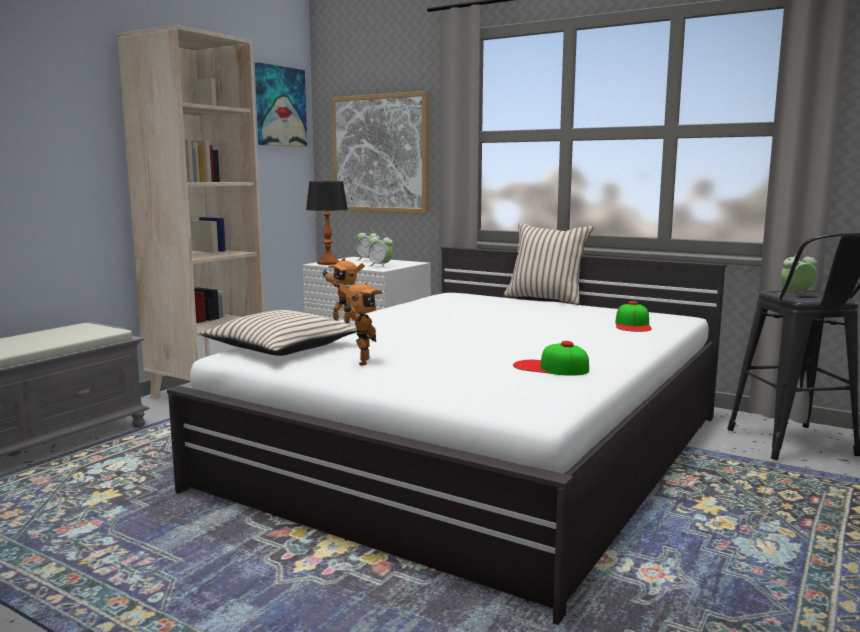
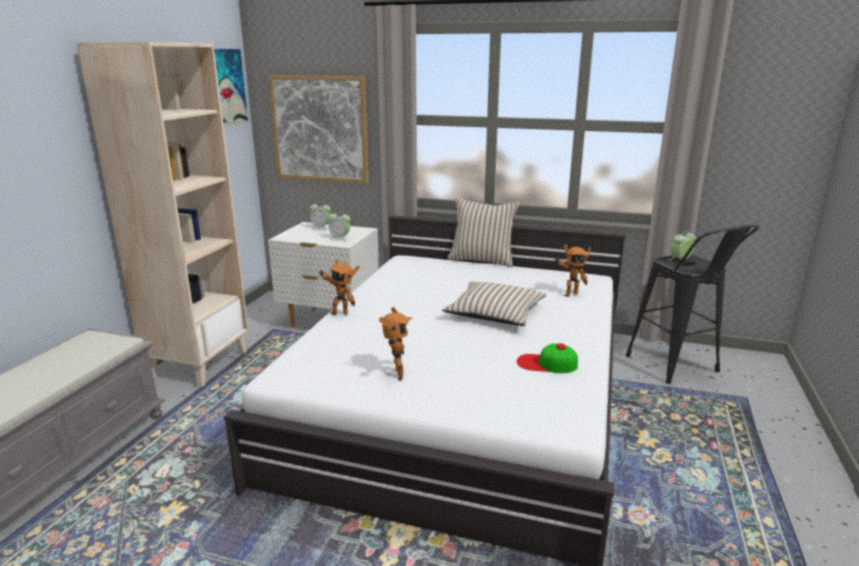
camera: 15 degrees left, 10 degrees up
(281, 348) = (315, 362): beige pillow -> beige pillow (495, 313)
(328, 263) = (290, 236): table lamp -> none
(633, 325) = (569, 294): cap -> toy robot

